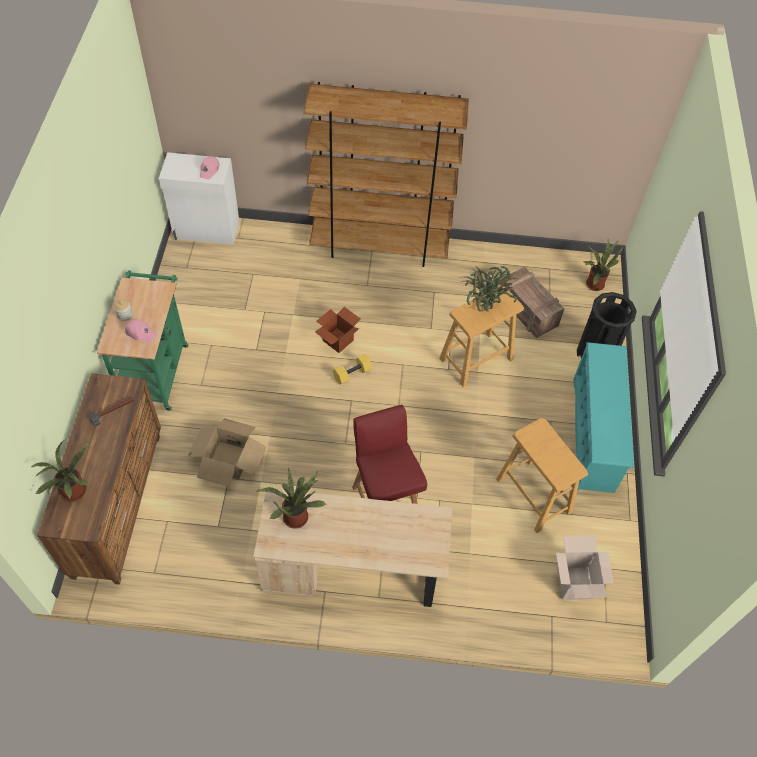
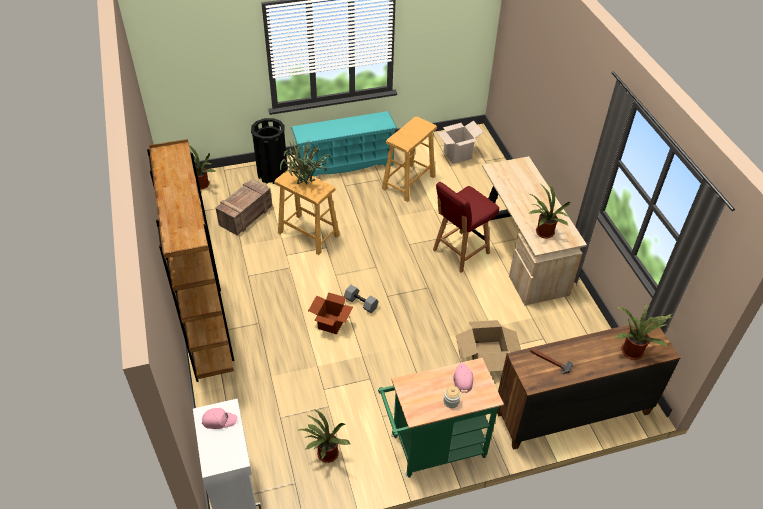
camera: 110 degrees left, 10 degrees down
(198, 293) = (326, 455): none -> potted plant
(352, 373) = (360, 303): yellow dumbbell -> grey dumbbell

